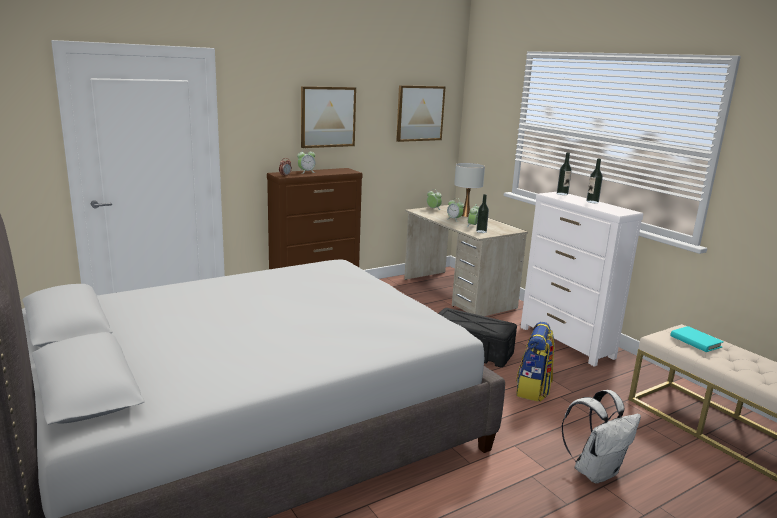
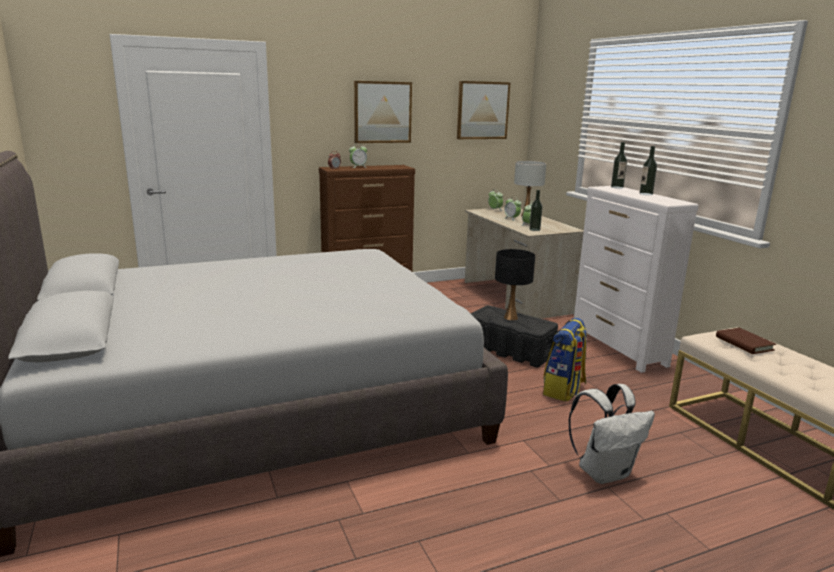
camera: 10 degrees right, 0 degrees up
(472, 320) = (510, 317): none -> black table lamp
(695, 341) = (744, 343): turquoise book -> brown book

